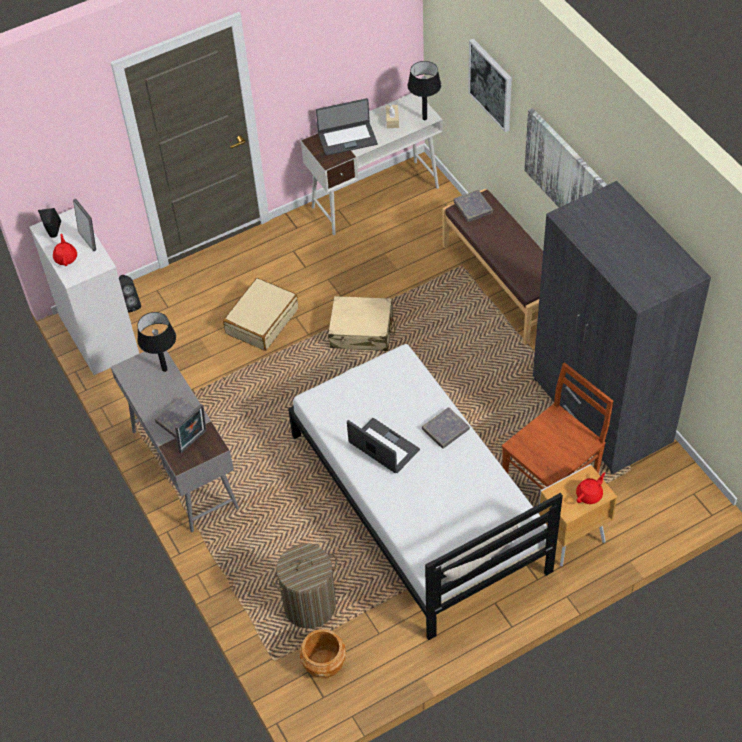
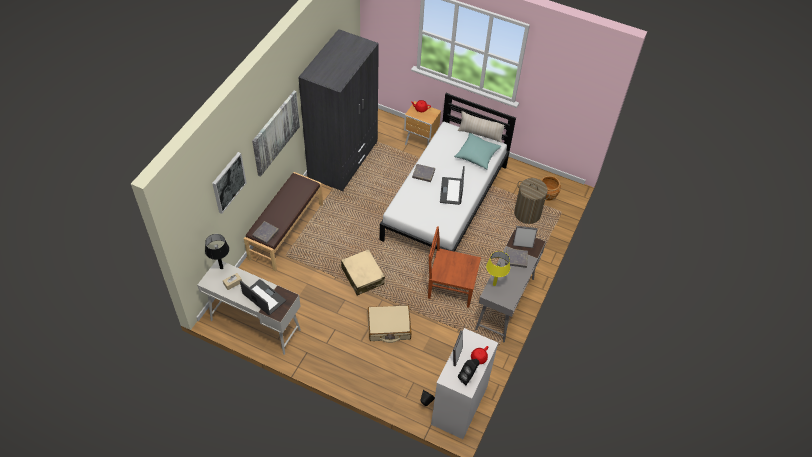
camera: 130 degrees left, 0 degrees up
(164, 369) = (494, 284): black table lamp -> yellow table lamp
(431, 527) = (477, 155): none -> turquoise pillow
(552, 477) = (393, 162): brown chair -> brown chair (450, 287)

